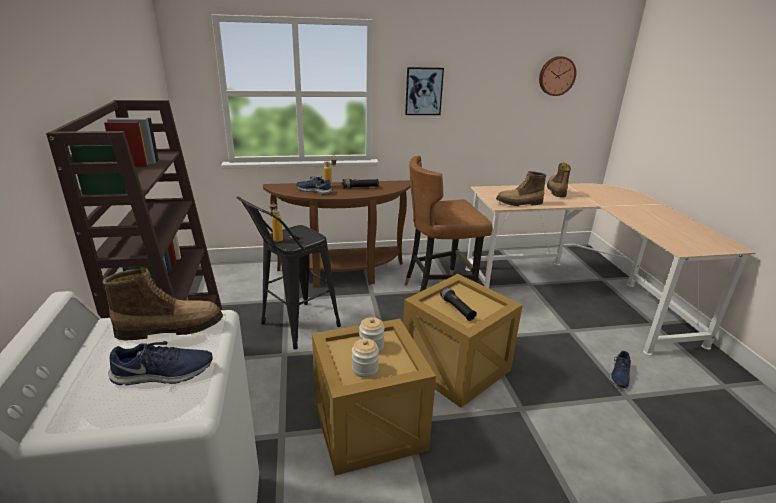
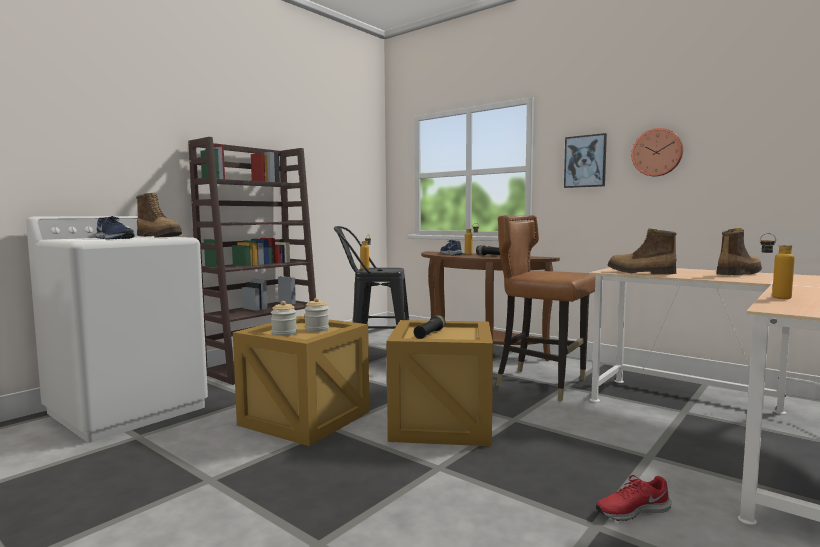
camera: 50 degrees right, 20 degrees down
(556, 76) = (778, 125): wall clock -> wall clock (657, 152)
(619, 375) = (631, 510): blue shoe -> red shoe
(647, 231) = (773, 297): none -> bottle

